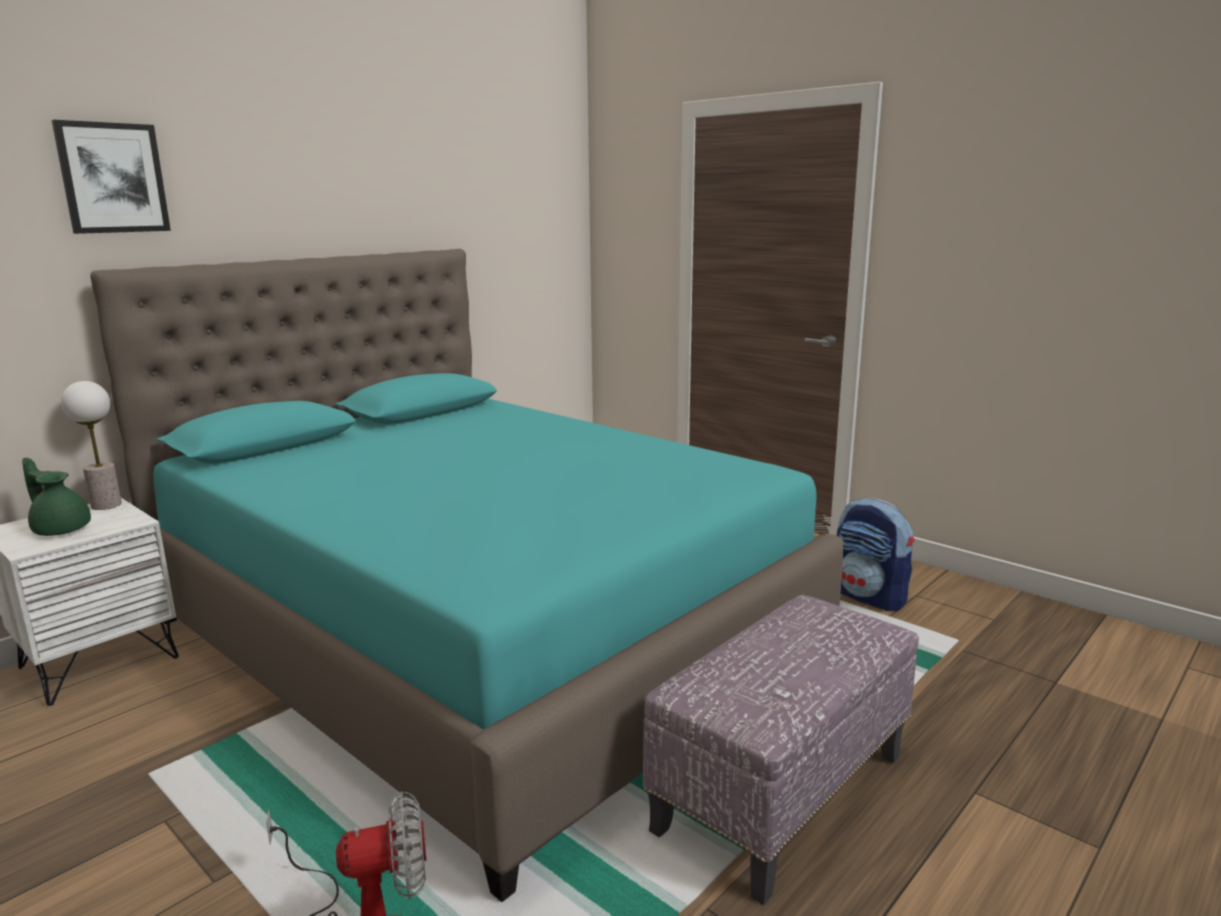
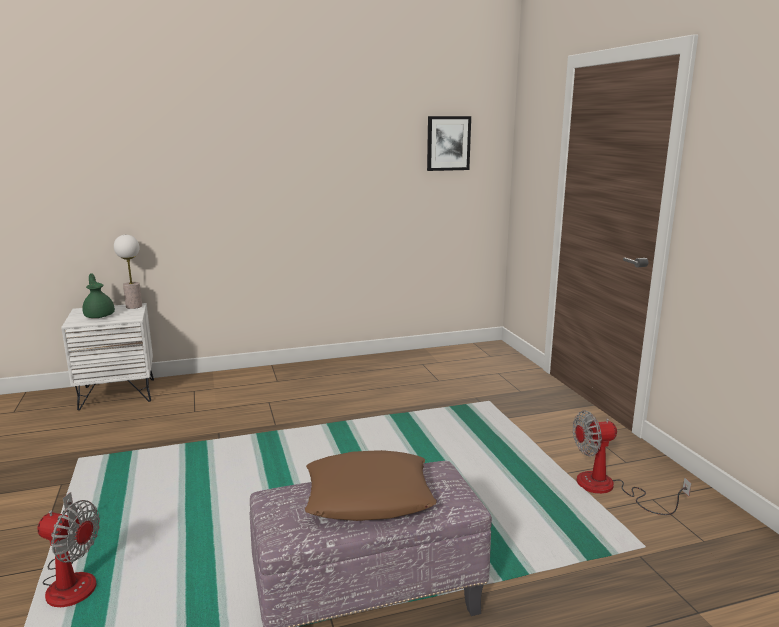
camera: 30 degrees right, 0 degrees up
(112, 178) = (156, 119): picture -> picture (448, 143)
(481, 634) = (306, 433): turquoise bed -> none
(791, 652) = (369, 496): none -> brown pillow
(870, 597) = (608, 488): backpack -> fan

